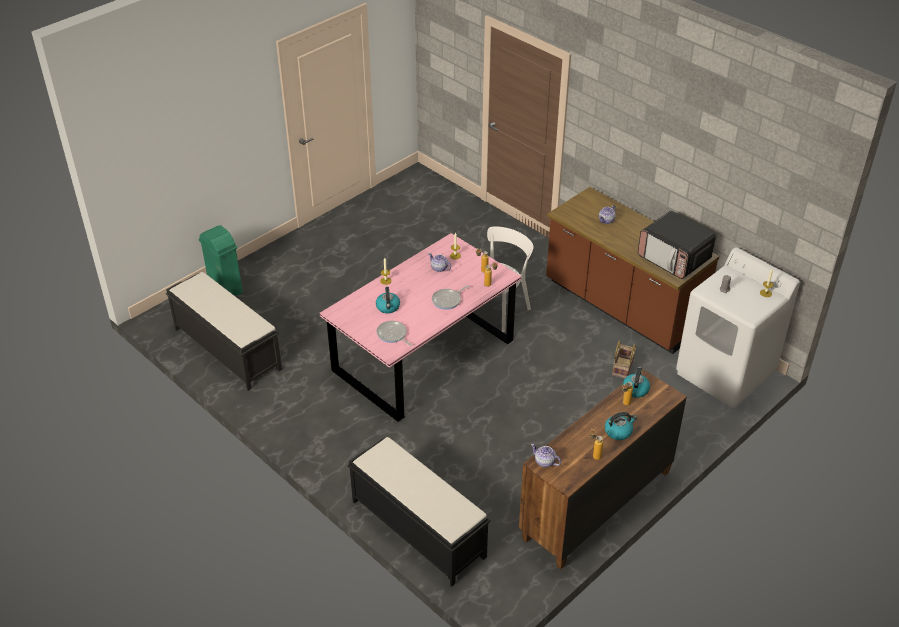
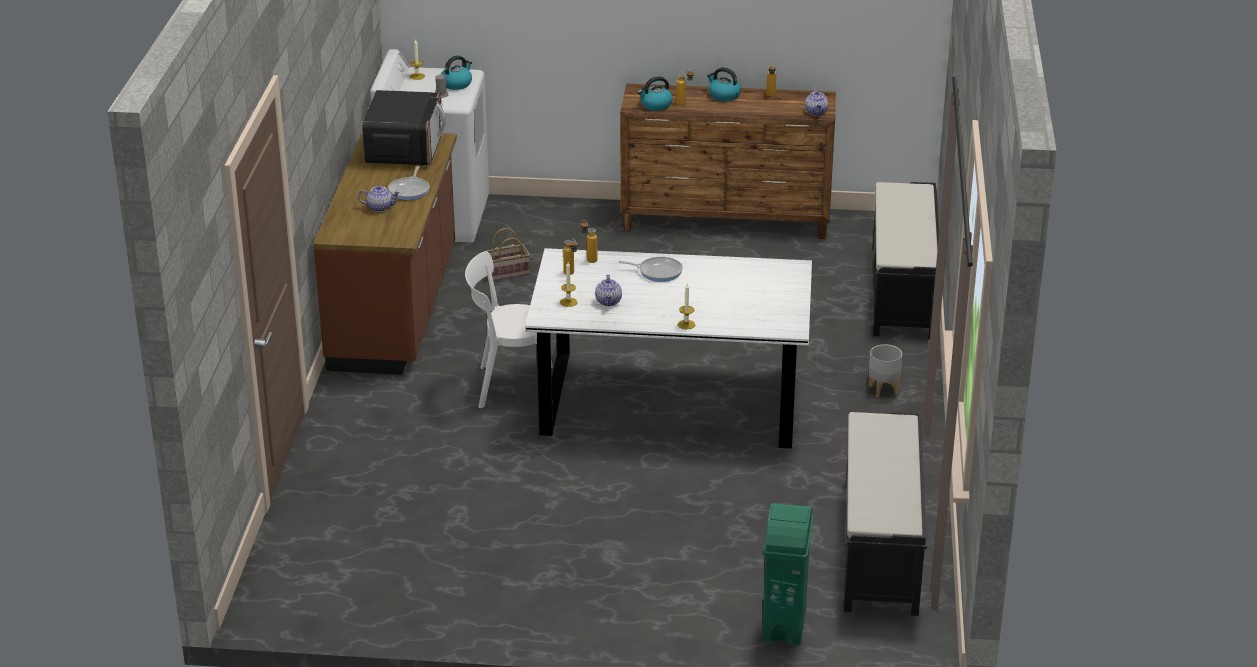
camera: 130 degrees left, 10 degrees down
(334, 441) = (884, 389): none -> grey planter
(388, 307) = (729, 301): kettle -> kettle (456, 84)
(392, 335) = (767, 278): frying pan -> frying pan (410, 190)
(424, 355) = (670, 398): pink dining table -> white dining table

